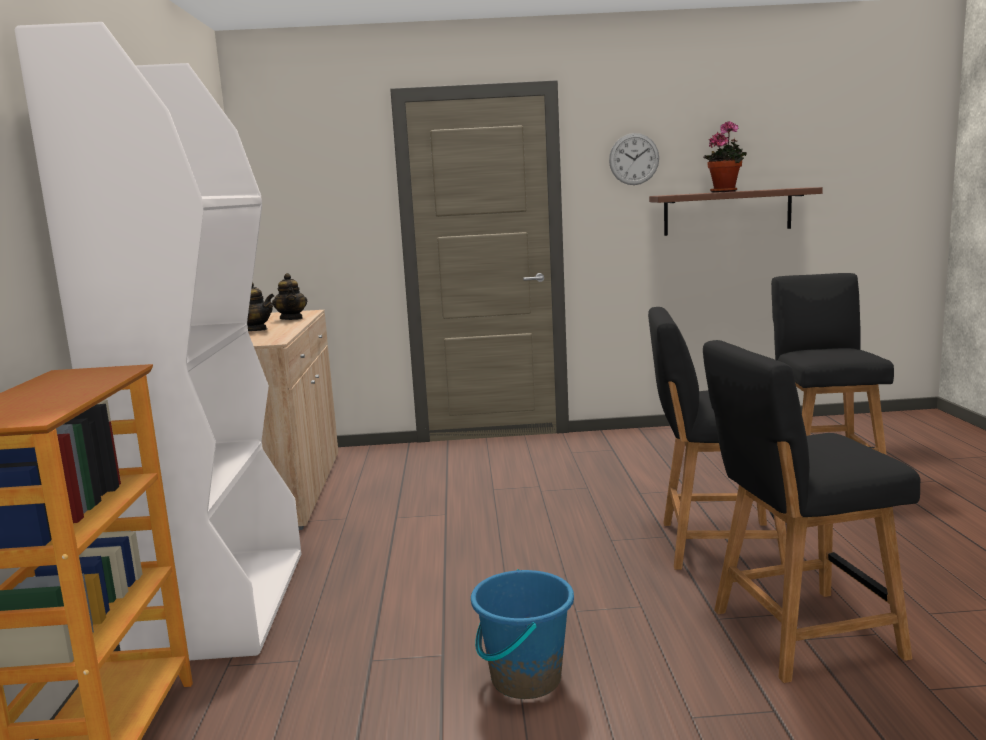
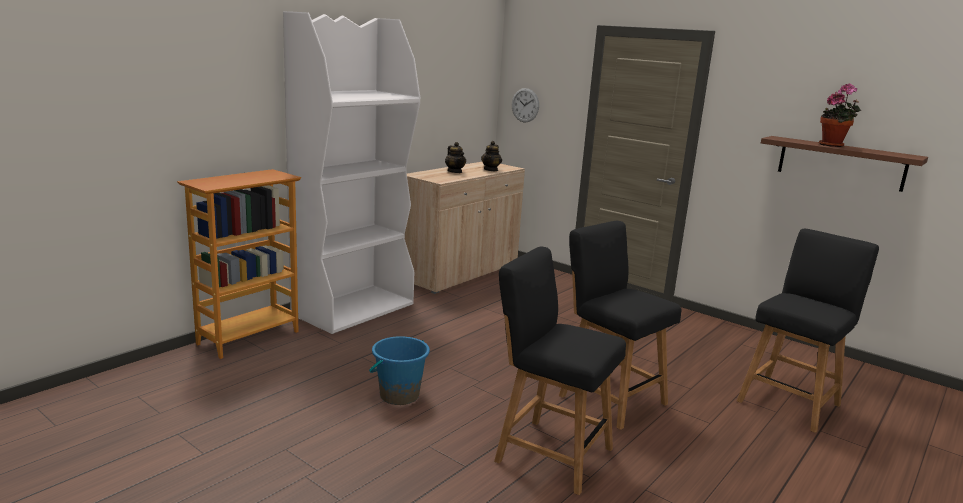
camera: 40 degrees right, 5 degrees up
(634, 159) = (764, 103): wall clock -> wall clock (525, 105)

